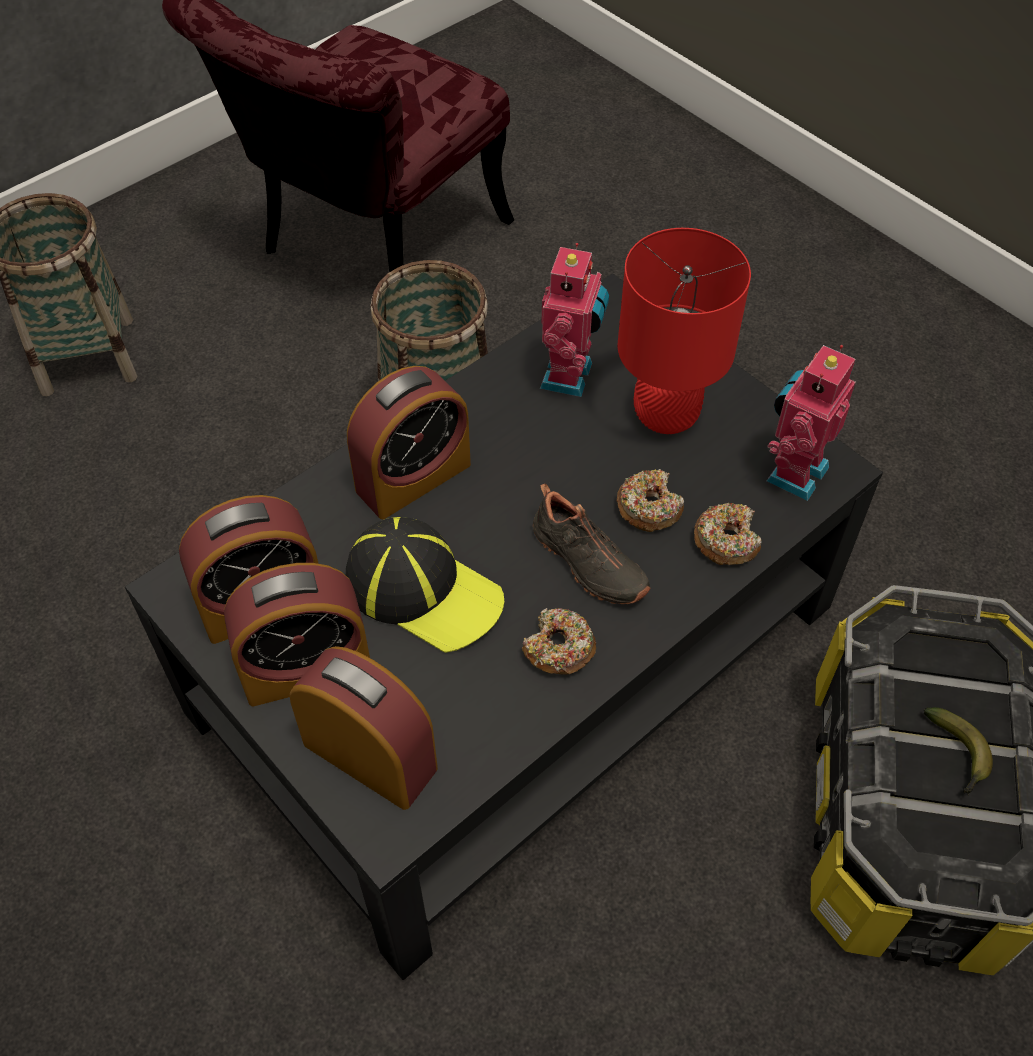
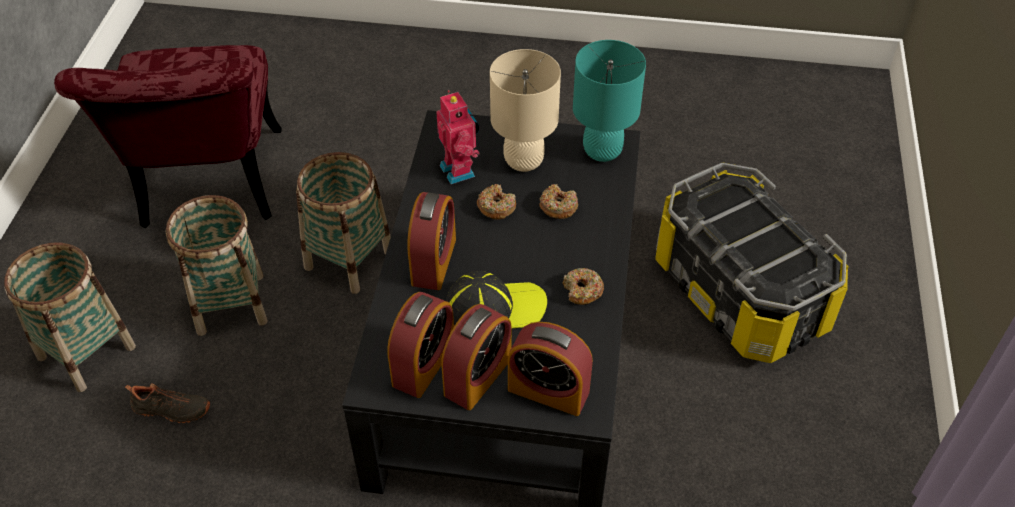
camera: 40 degrees left, 5 degrees down
(267, 394) = (230, 304): none -> basket
(370, 755) = (548, 390): alarm clock -> alarm clock turned 150 degrees counterclockwise
(586, 564) = (556, 248): black shoe -> black shoe (171, 410)
(665, 414) = (522, 161): red table lamp -> beige table lamp
(726, 541) = (605, 200): donut -> donut (496, 207)
(793, 472) = (604, 153): toy robot -> turquoise table lamp
(957, 755) = (761, 237): banana -> none

